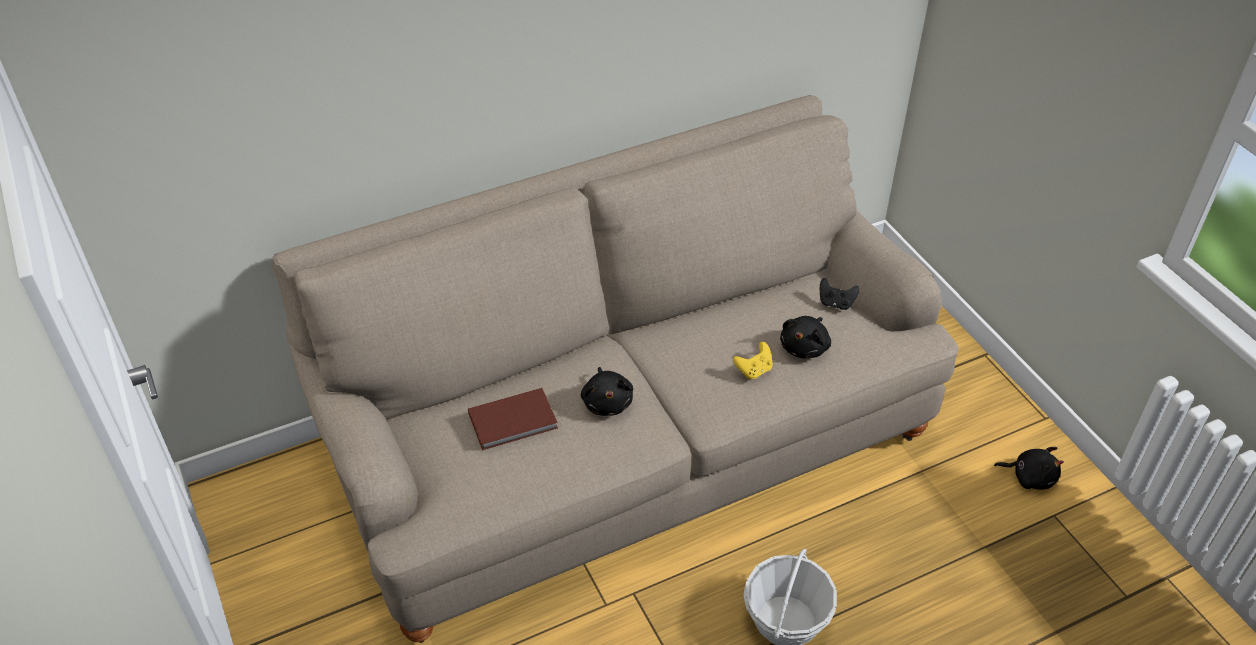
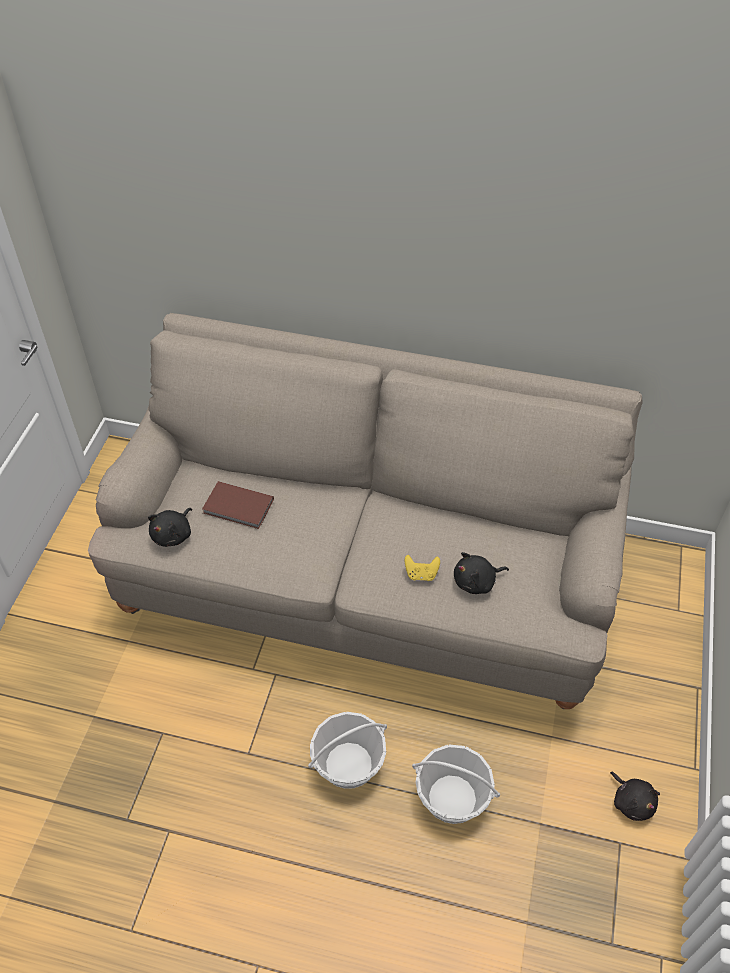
camera: 40 degrees right, 5 degrees up
(607, 402) = (306, 532): black plush toy -> black plush toy (173, 534)
(836, 303) = (536, 565): black game controller -> none
(899, 581) = (452, 798): none -> basket

